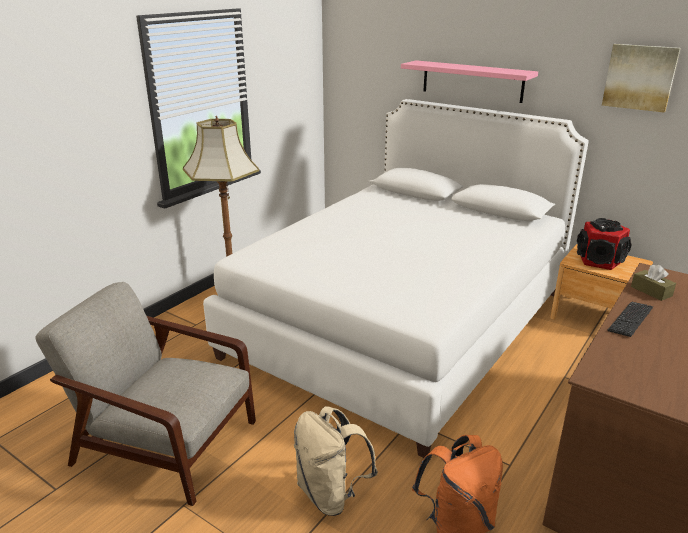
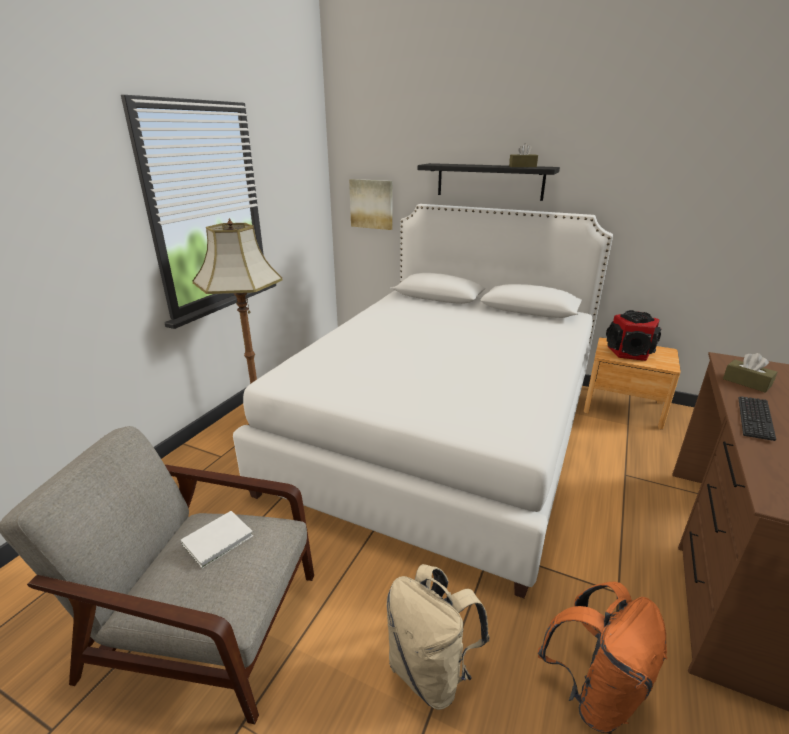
camera: 10 degrees left, 0 degrees up
(180, 373) = (220, 540): none -> white book
(472, 81) = (489, 181): pink shelf -> black shelf
(500, 70) = (522, 166): none -> brown tissue box
(639, 77) = (666, 167): picture -> picture (372, 204)

